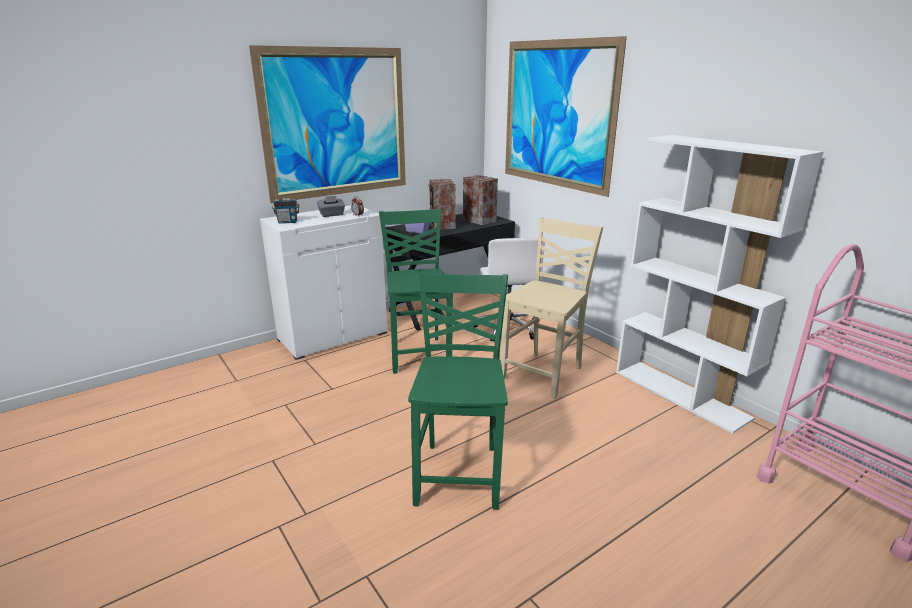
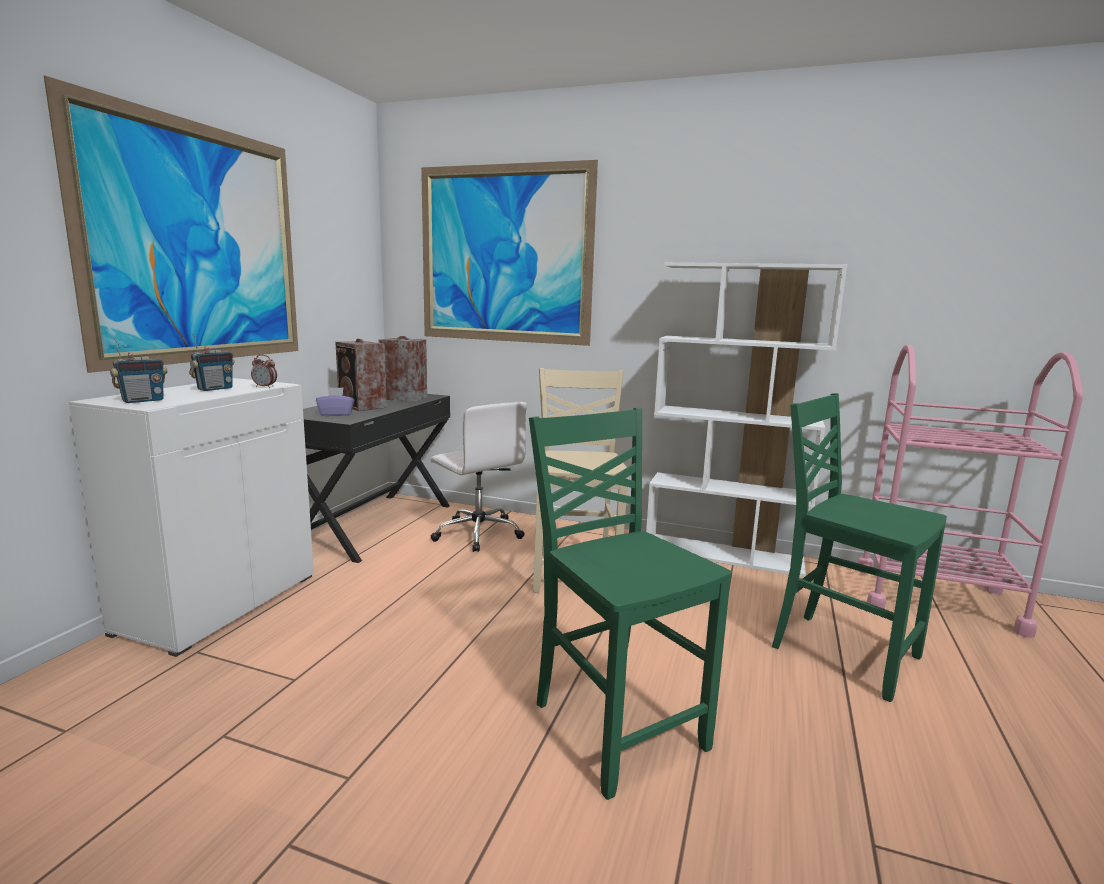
camera: 35 degrees left, 10 degrees down
(332, 215) = (215, 389): grey tissue box -> radio
(419, 354) = (391, 591): green chair -> green chair (841, 652)

